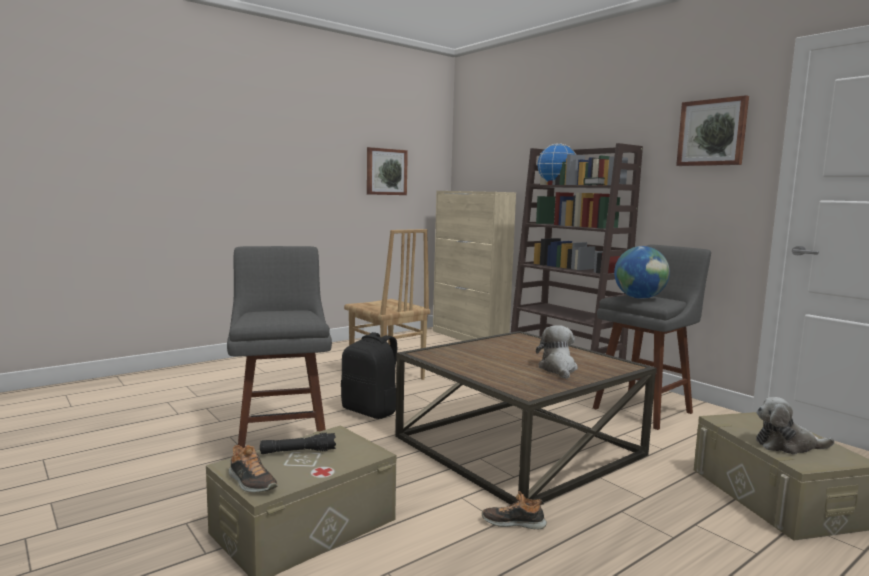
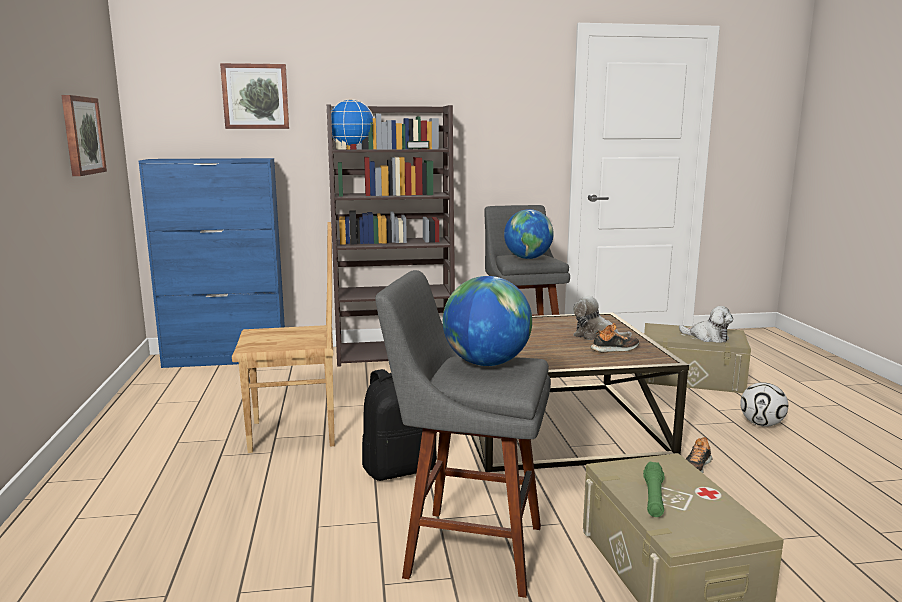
camera: 60 degrees left, 5 degrees up
(251, 483) = (727, 533): shoe -> shoe (615, 349)
(289, 313) = (486, 363): none -> globe
(298, 452) = (653, 497): black flashlight -> green flashlight
(469, 338) = (226, 359): beige cabinet -> blue cabinet
(699, 558) = (761, 424): none -> football
(712, 132) = (515, 97): picture -> picture (255, 96)
(787, 445) = (707, 337): plush toy -> plush toy turned 90 degrees counterclockwise

